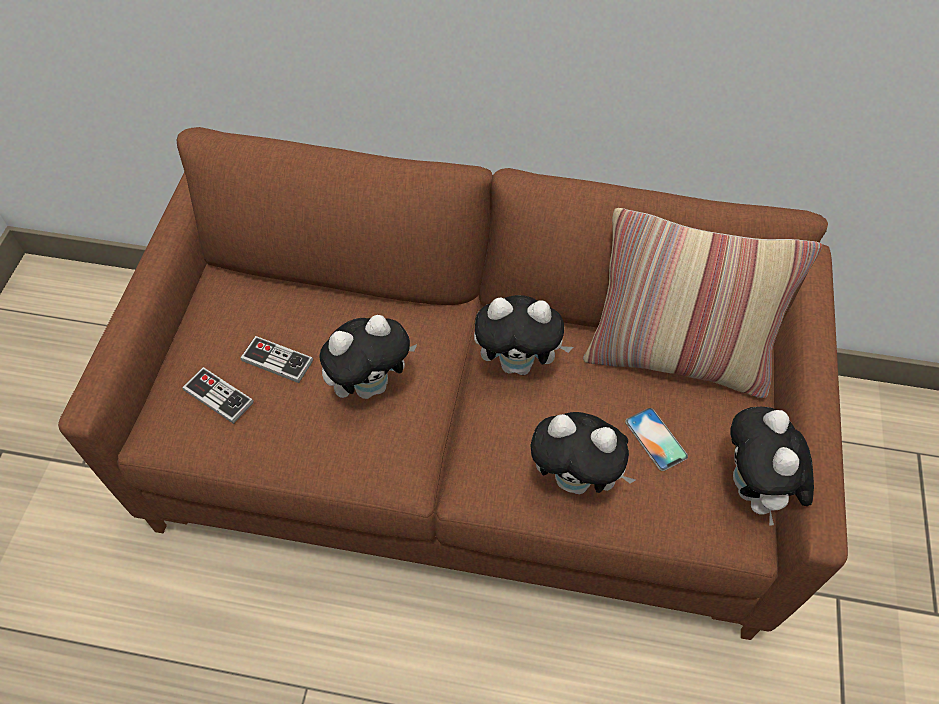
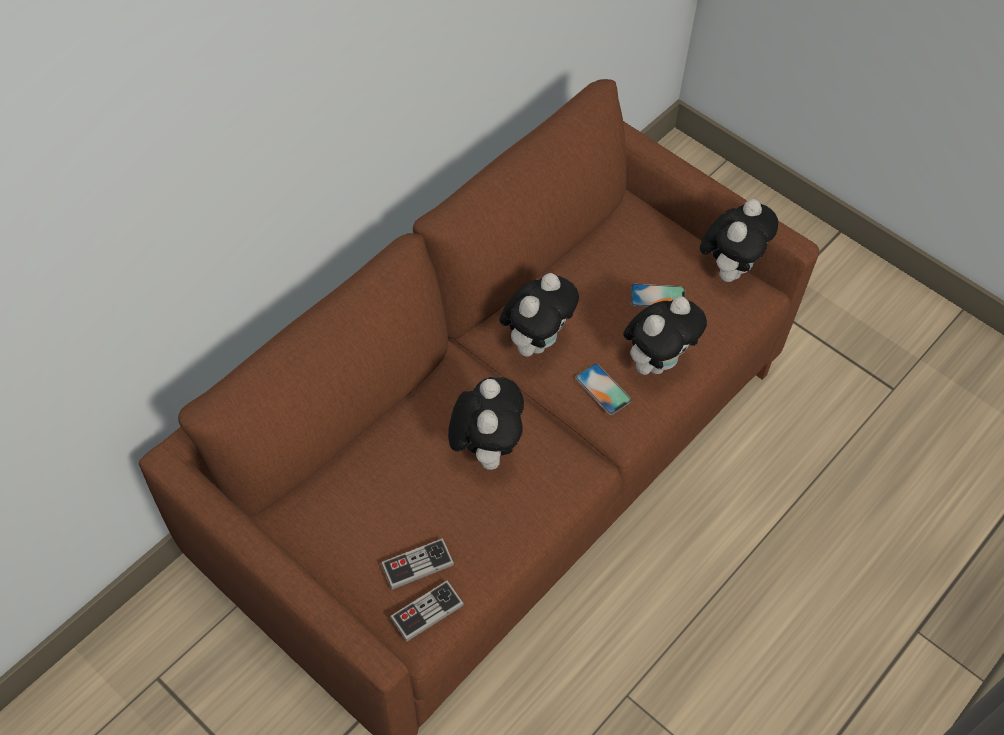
camera: 60 degrees left, 0 degrees up
(277, 360) = (412, 505): game controller -> game controller (427, 611)
(505, 446) = (603, 389): none -> phone
(676, 357) = (600, 245): pillow -> none
(754, 491) = (730, 269): plush toy -> plush toy turned 90 degrees counterclockwise

